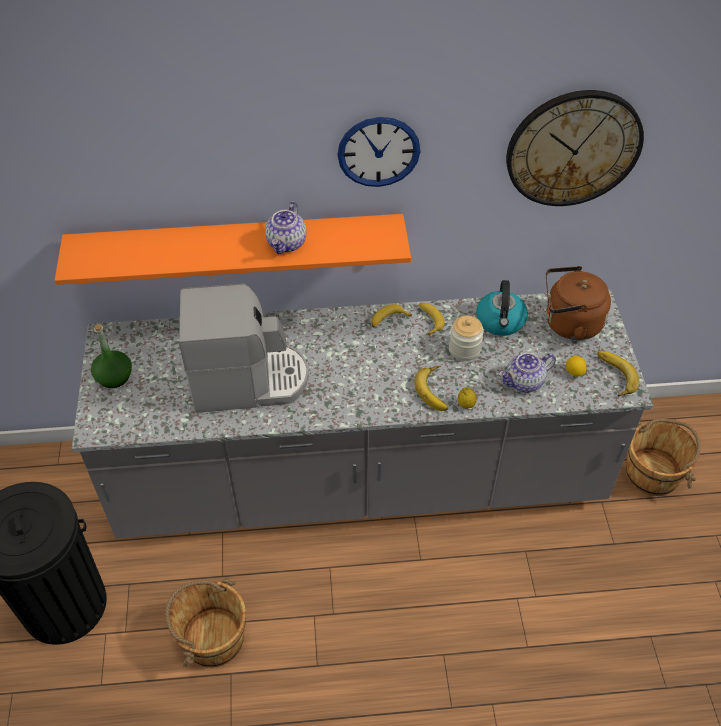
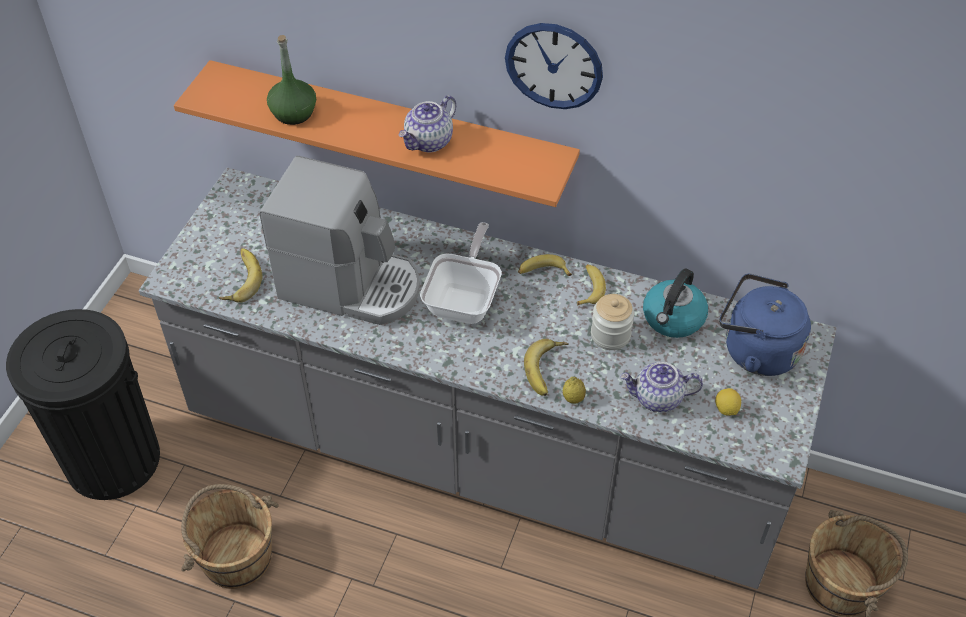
camera: 25 degrees right, 0 degrees up
(114, 377) = (219, 232): green bottle -> green bottle (293, 113)
(343, 361) = (465, 300): none -> frying pan
(568, 324) = (755, 350): brown kettle -> blue kettle
(573, 148) = (796, 130): wall clock -> none
(613, 376) = (772, 431): banana -> banana (239, 279)

